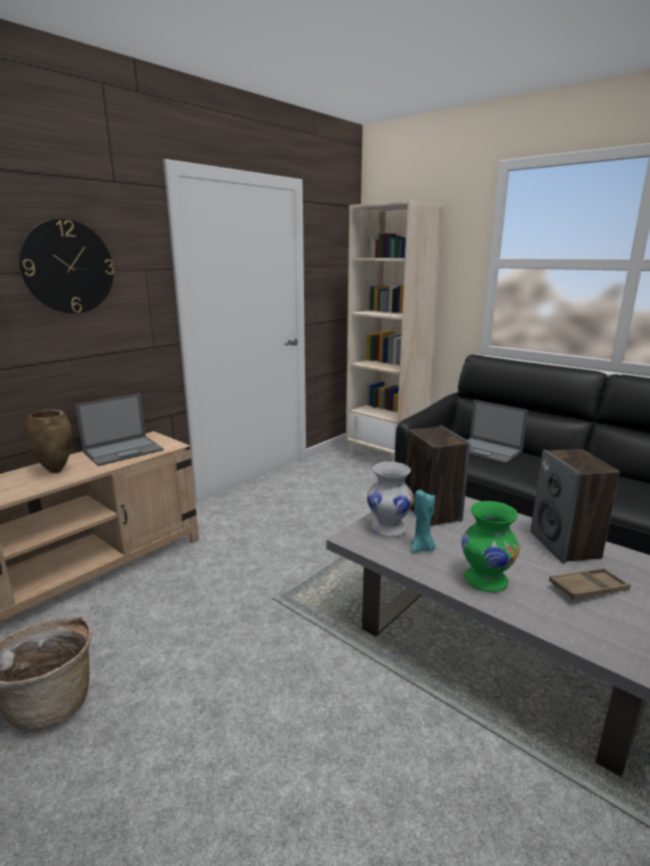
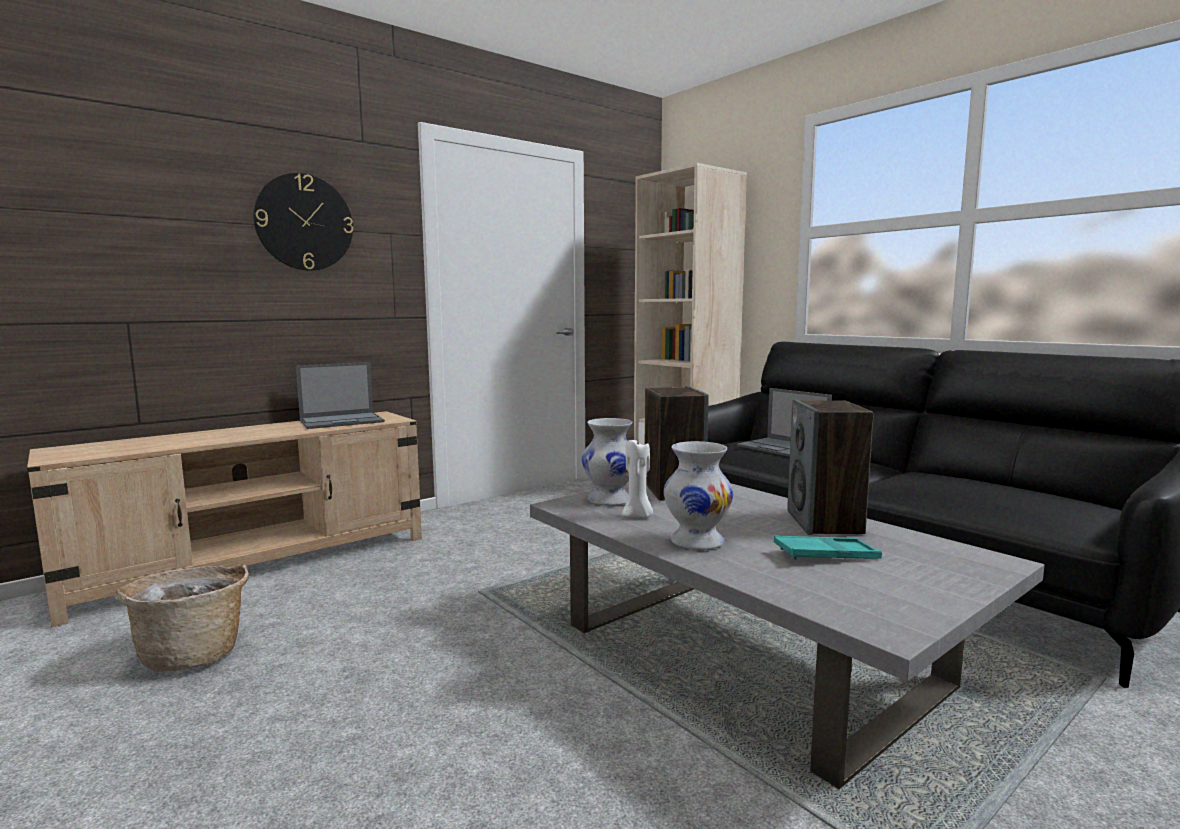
camera: 10 degrees right, 10 degrees down
(57, 471) = (263, 430): brown vase -> none
(422, 548) = (638, 516): turquoise candle -> white candle
(485, 581) = (696, 542): green vase -> white vase
(588, 588) = (826, 555): brown tray -> turquoise tray

